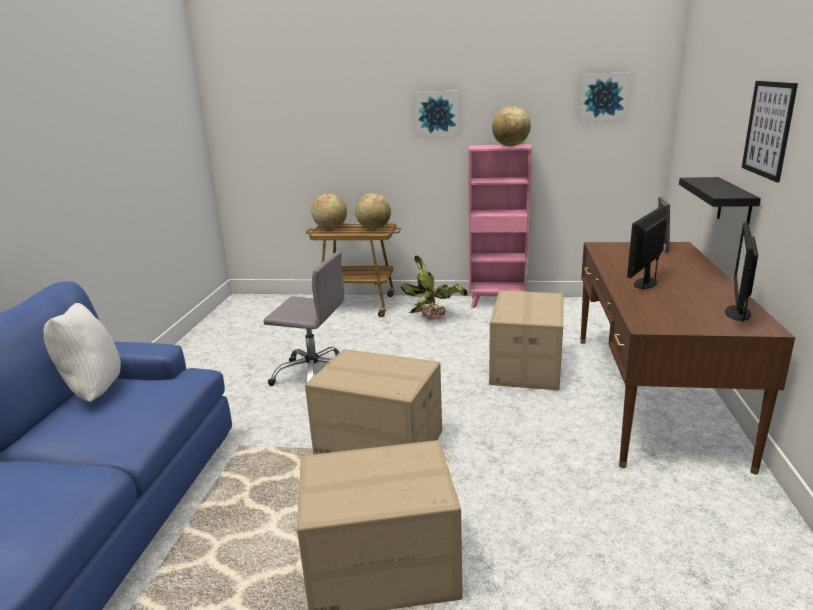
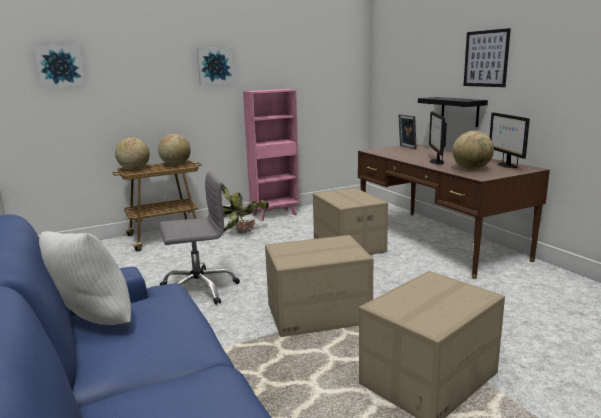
camera: 35 degrees left, 5 degrees down
(511, 146) = (277, 89): globe -> globe (471, 169)
(603, 97) = (328, 54): picture -> picture (60, 66)

